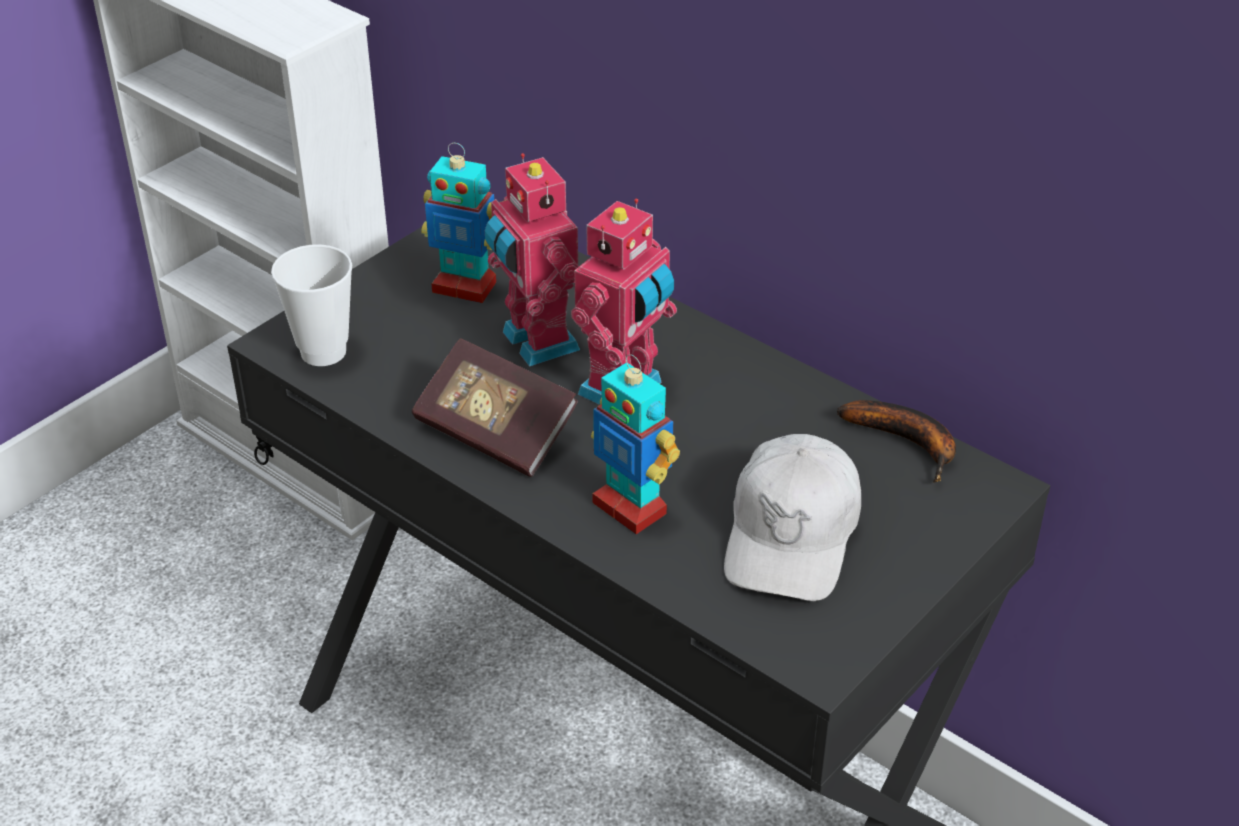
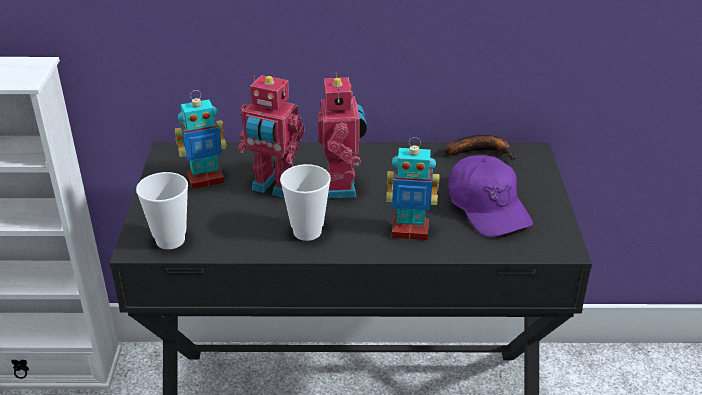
camera: 40 degrees left, 5 degrees down
(495, 432) = (307, 231): book -> cup
(792, 535) = (487, 207): white cap -> purple cap

